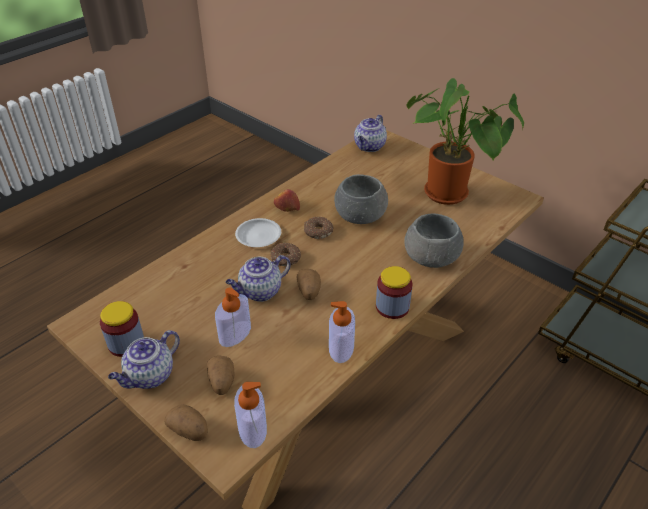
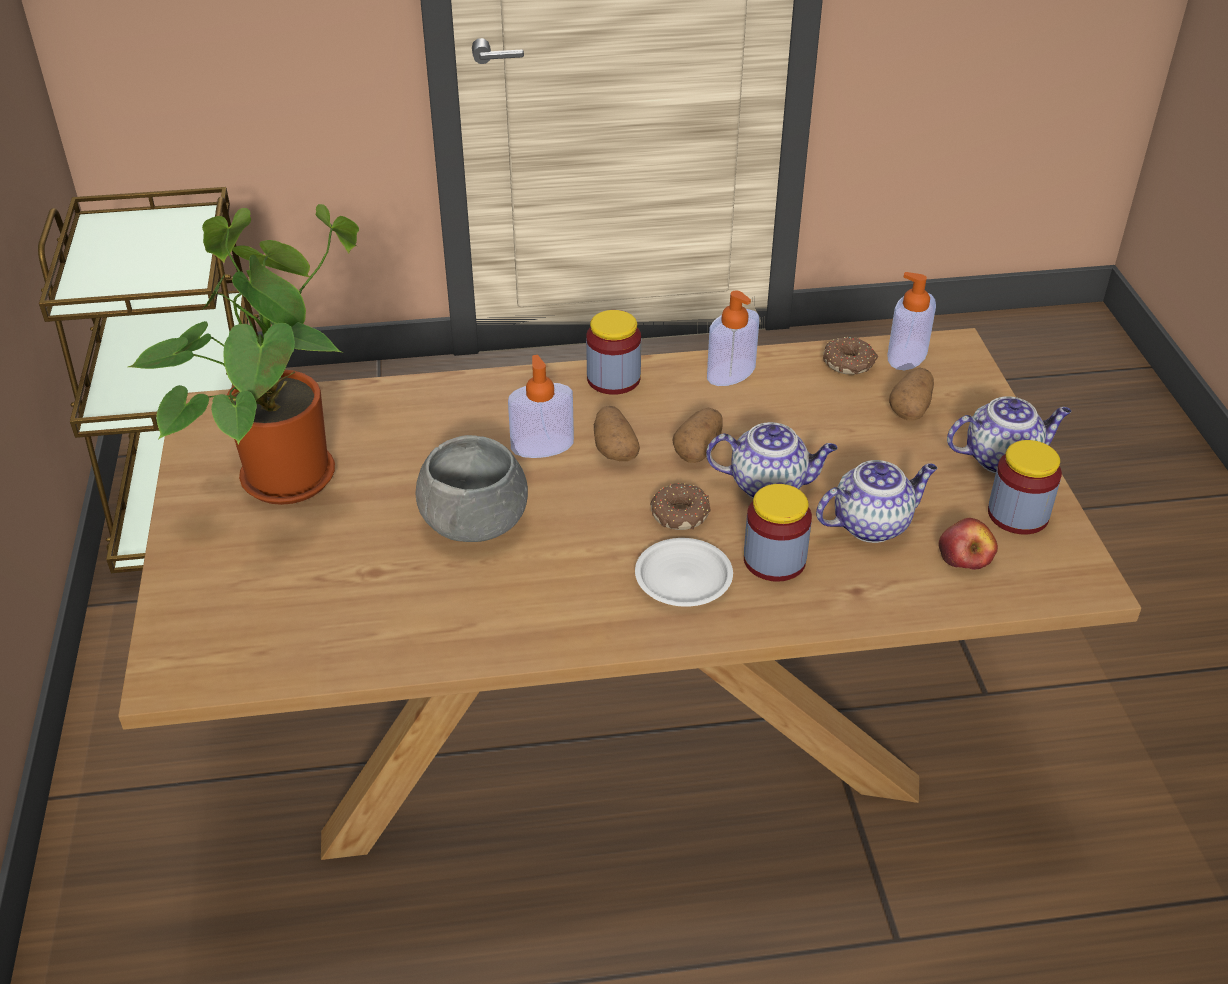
camera: 140 degrees left, 0 degrees up
(189, 431) = (981, 385): potato -> potato (614, 449)
(228, 260) = (774, 560): none -> jar
(235, 334) = (852, 450): soap dispenser -> soap dispenser (542, 445)
(286, 207) = (574, 608): apple -> apple (965, 555)
(317, 231) = (579, 530): donut -> donut (849, 363)
(369, 147) = (234, 659): teapot -> teapot (872, 524)
(431, 256) = (472, 406): grey bowl -> none

